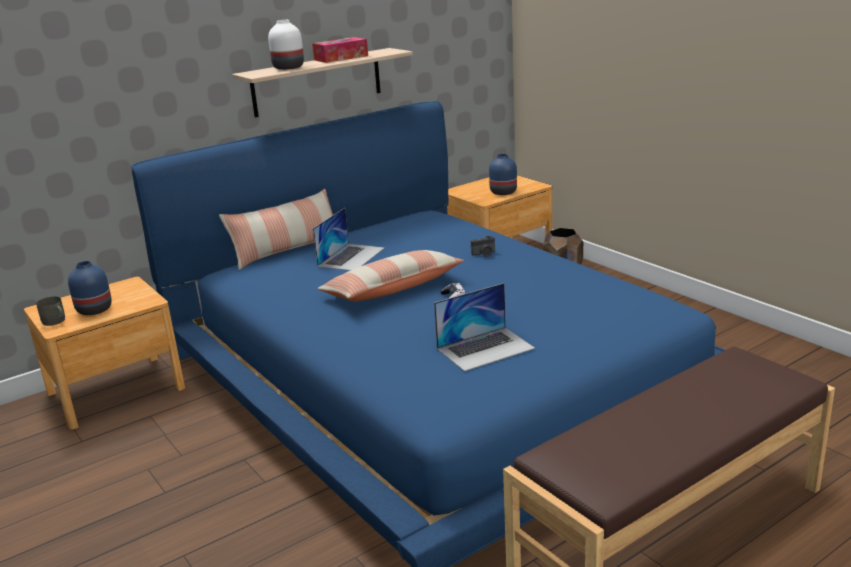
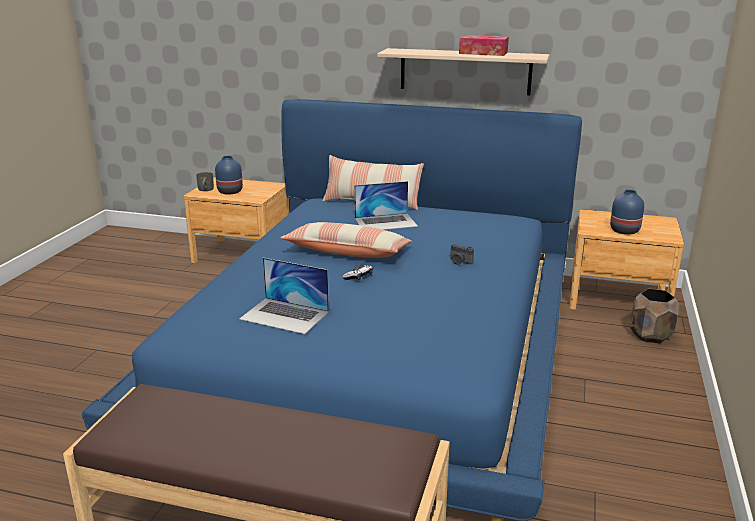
camera: 50 degrees right, 0 degrees up
(289, 67) = (427, 51): white vase -> none

